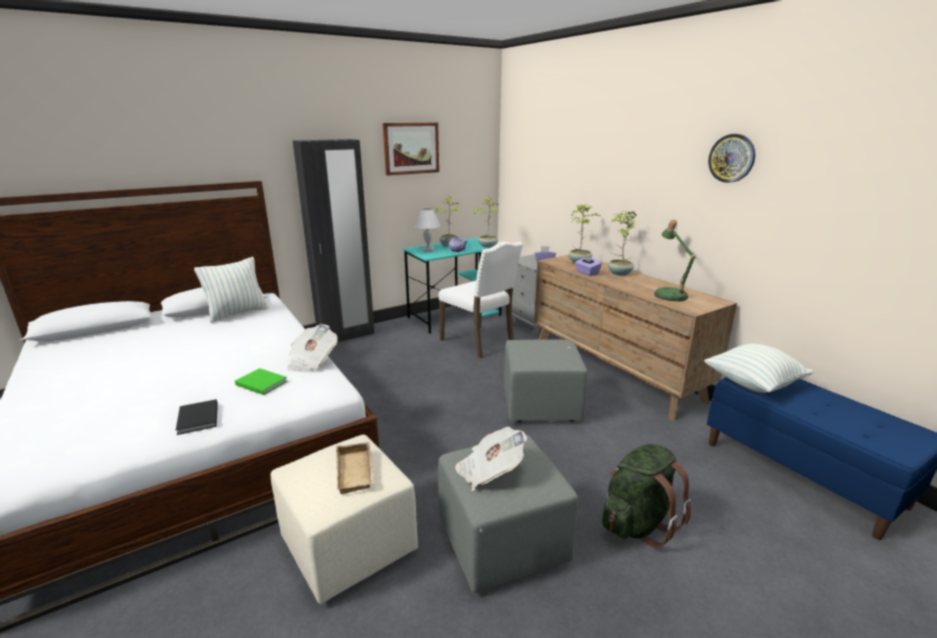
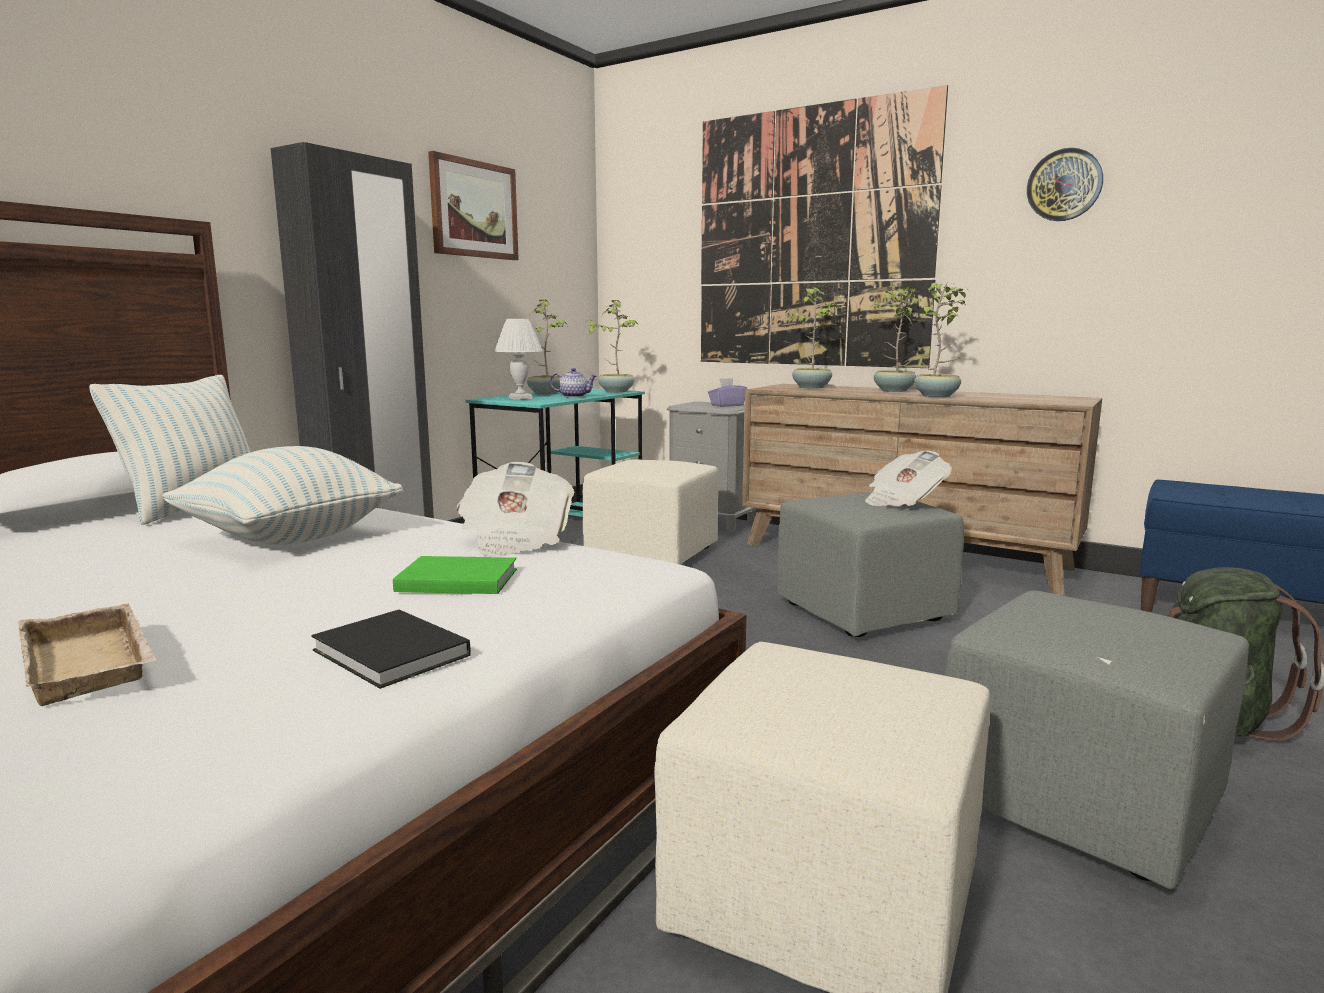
camera: 25 degrees left, 10 degrees down
(357, 471) = (867, 685): beige tray -> beige tray (94, 663)
(479, 342) = (652, 554): white chair -> beige ottoman
(489, 471) = (1085, 633): newspaper -> newspaper (903, 501)
(587, 273) = (848, 392): purple tissue box -> none
(595, 169) = (811, 239): none -> picture
(629, 286) = (937, 396): none -> potted plant
(669, 294) = (1006, 397): table lamp -> none
(752, 384) = (1194, 495): pillow -> pillow (290, 537)

